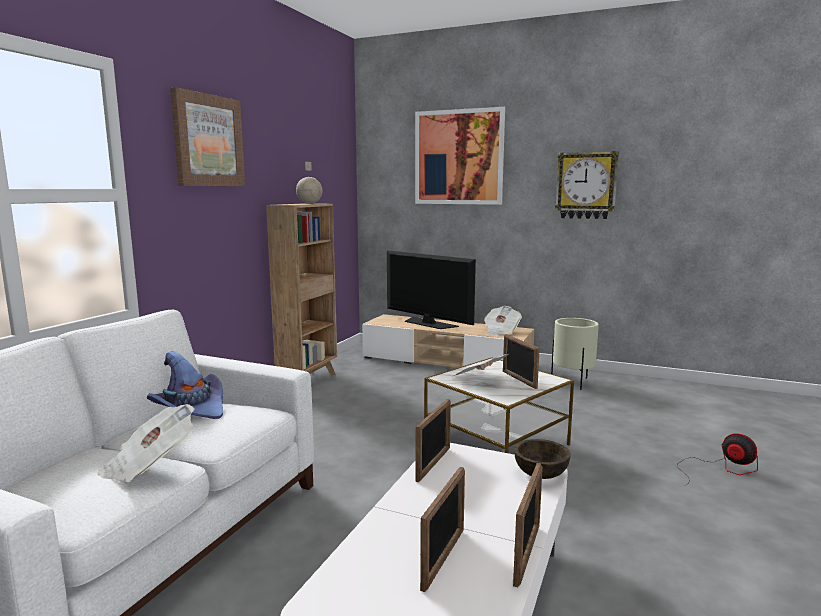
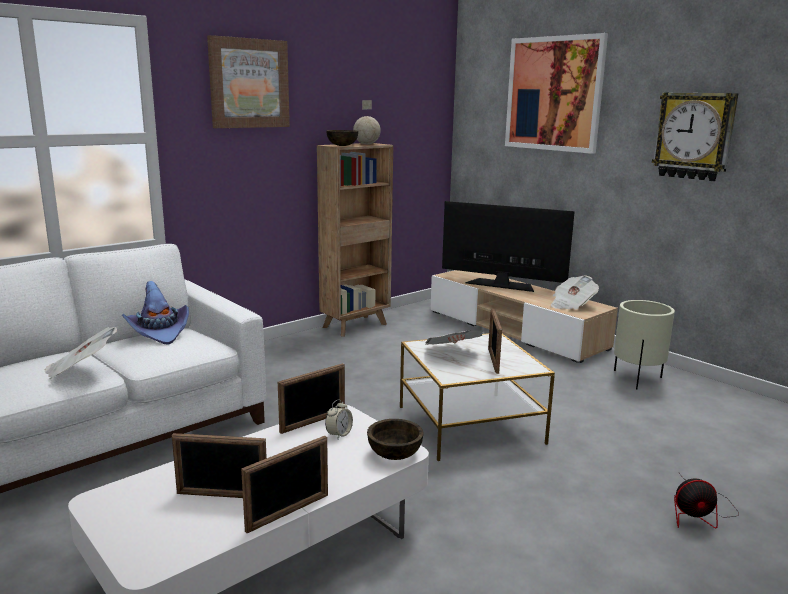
camera: 25 degrees right, 5 degrees up
(294, 204) = (342, 145): none -> brown bowl
(428, 323) = (501, 284): television -> television turned 135 degrees clockwise
(443, 558) = (222, 496): picture frame -> picture frame turned 45 degrees clockwise
(471, 469) = (339, 434): none -> alarm clock
(719, 469) = (699, 513): fan -> fan turned 105 degrees clockwise

